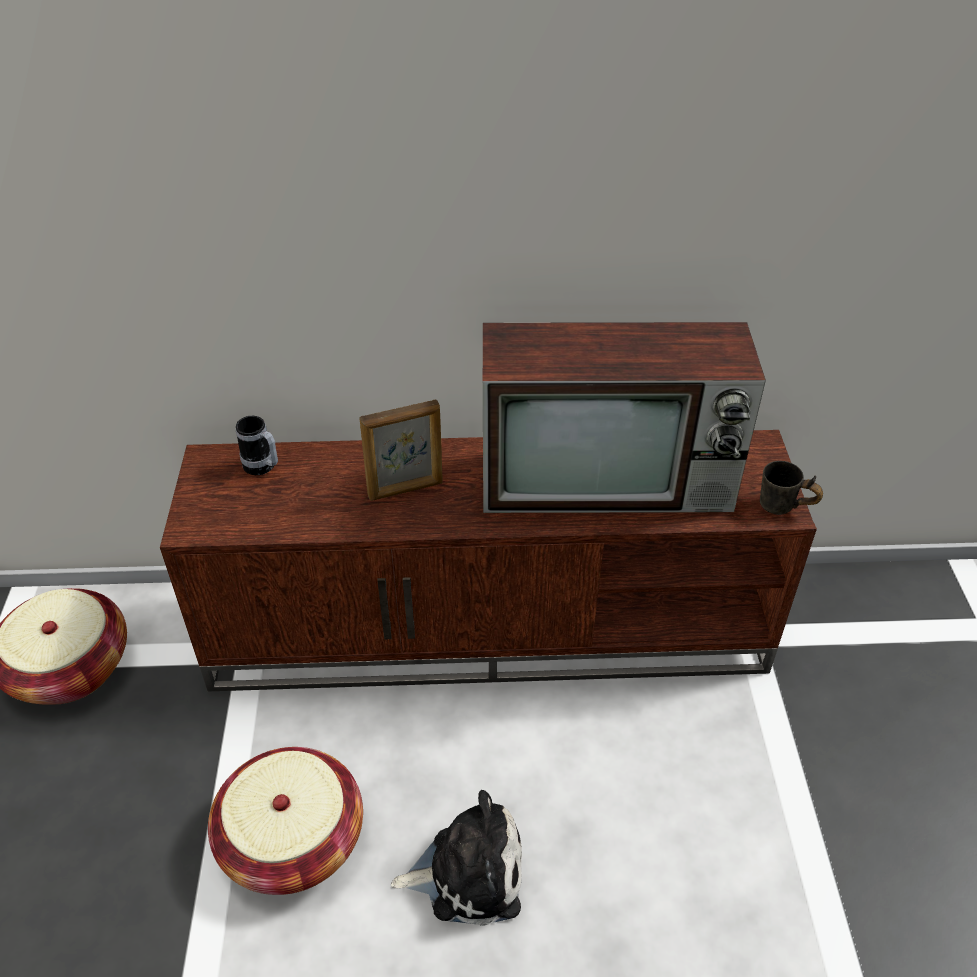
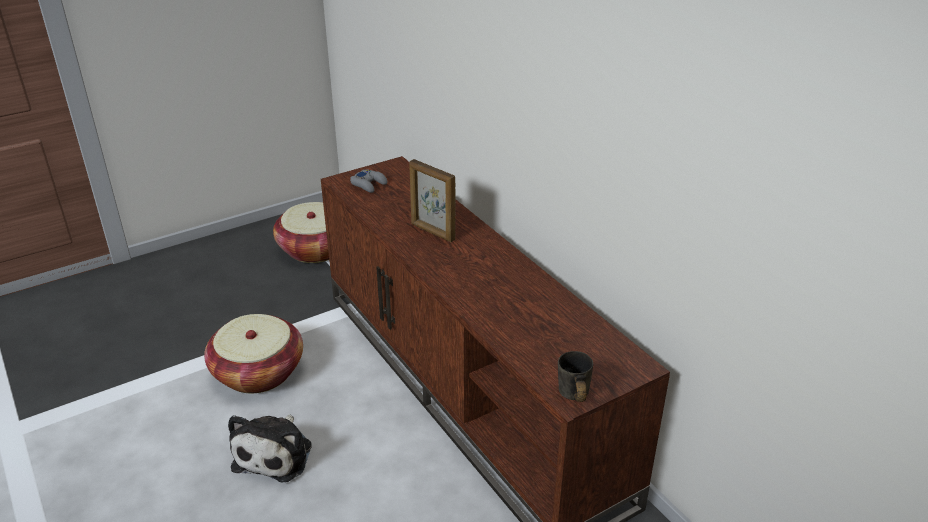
camera: 60 degrees right, 10 degrees down
(231, 503) = (369, 184): none -> grey game controller
(263, 468) = (405, 183): mug -> none
(468, 872) = (275, 453): plush toy -> plush toy turned 45 degrees clockwise
(610, 480) = (519, 305): television -> none

